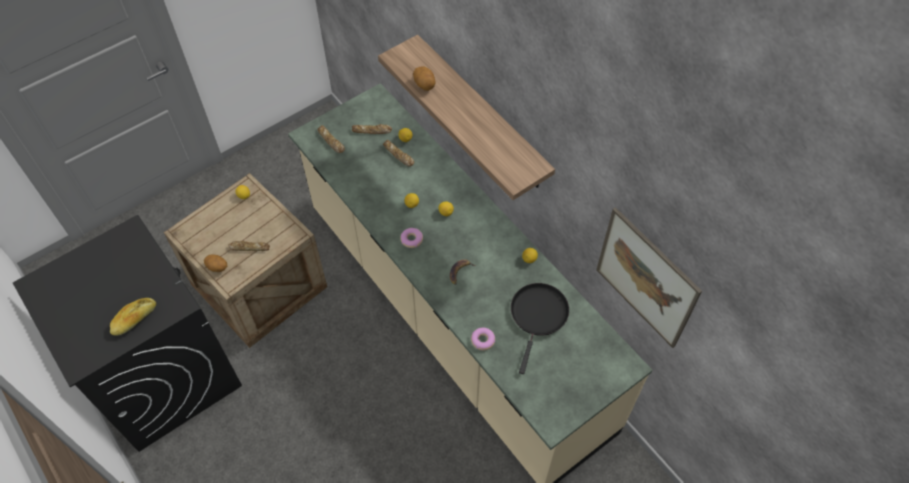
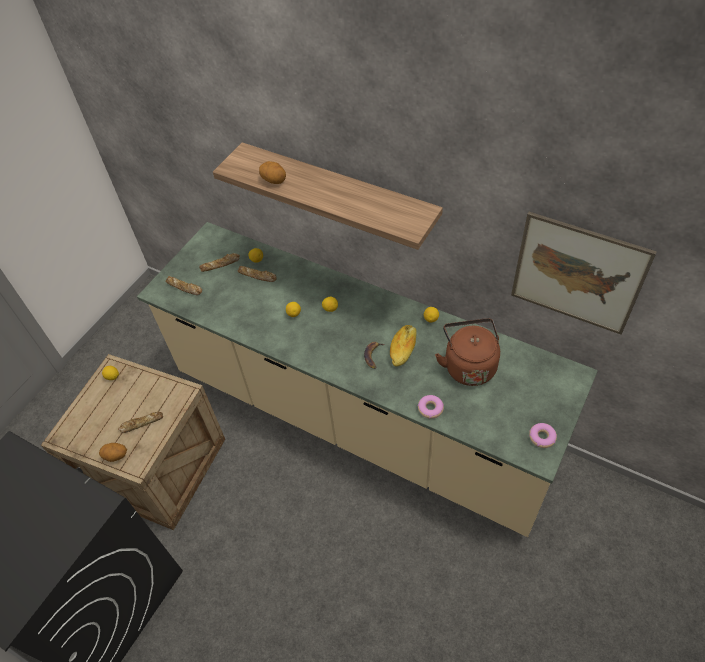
camera: 20 degrees left, 5 degrees down
(134, 319) = (54, 541): bread -> bread (403, 349)
(411, 239) = (310, 345): donut -> donut (542, 437)
(538, 316) = (468, 365): black frying pan -> brown kettle

